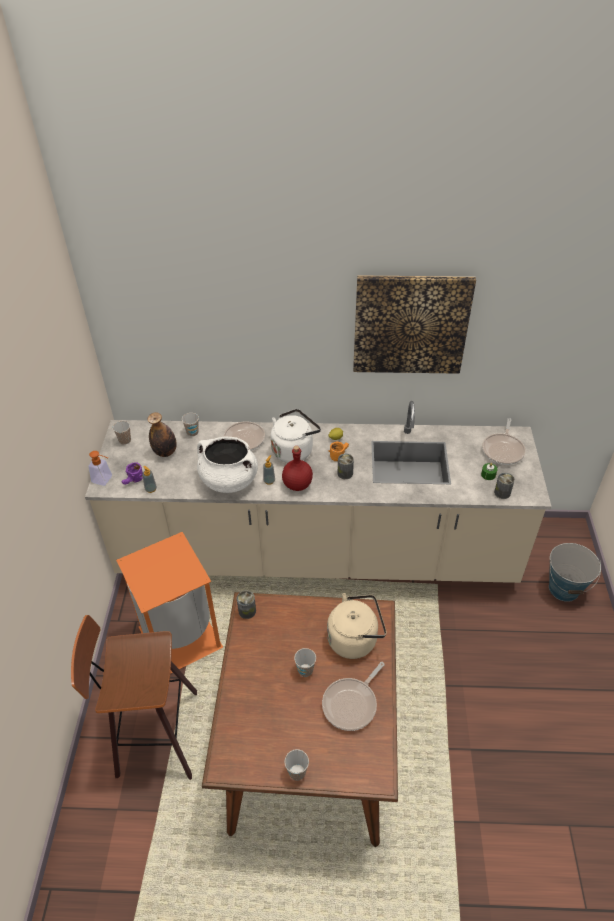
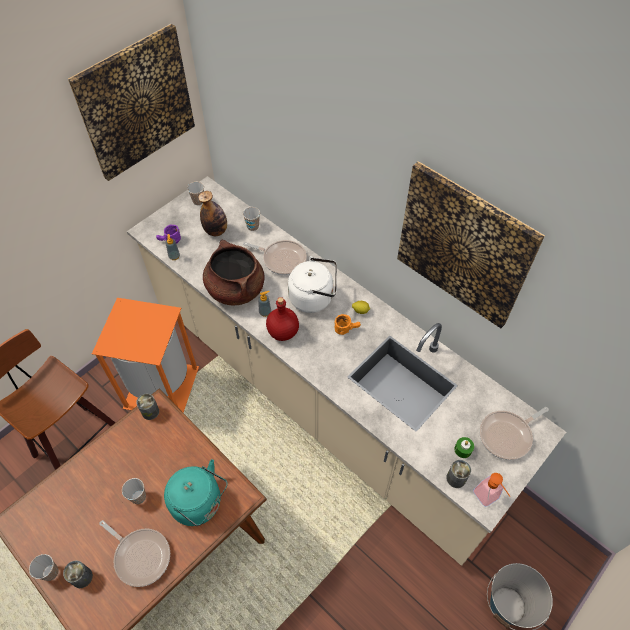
camera: 40 degrees right, 10 degrees up
(67, 357) = (136, 103): none -> picture
(105, 480) = (152, 226): soap dispenser -> soap dispenser (488, 498)
(228, 480) = (235, 289): white cooking pot -> brown cooking pot
(345, 473) = (332, 350): can -> can (82, 577)
(352, 704) = (140, 555): frying pan -> frying pan turned 135 degrees counterclockwise
(355, 639) = (200, 504): beige kettle -> turquoise kettle

